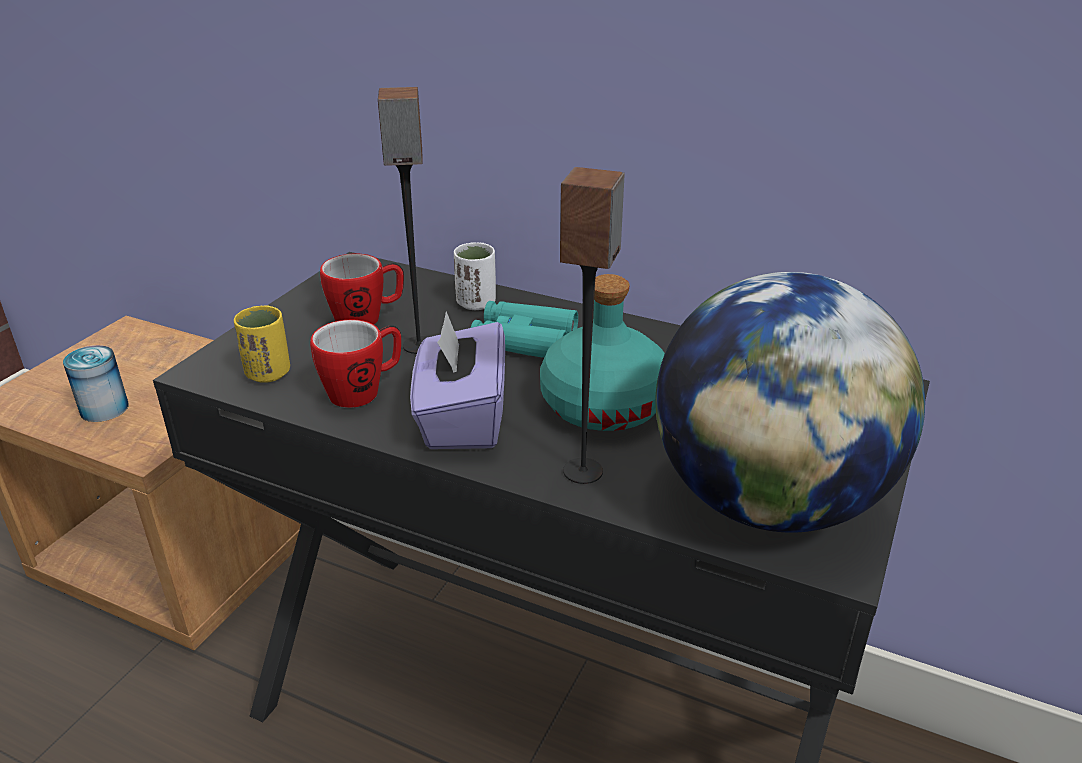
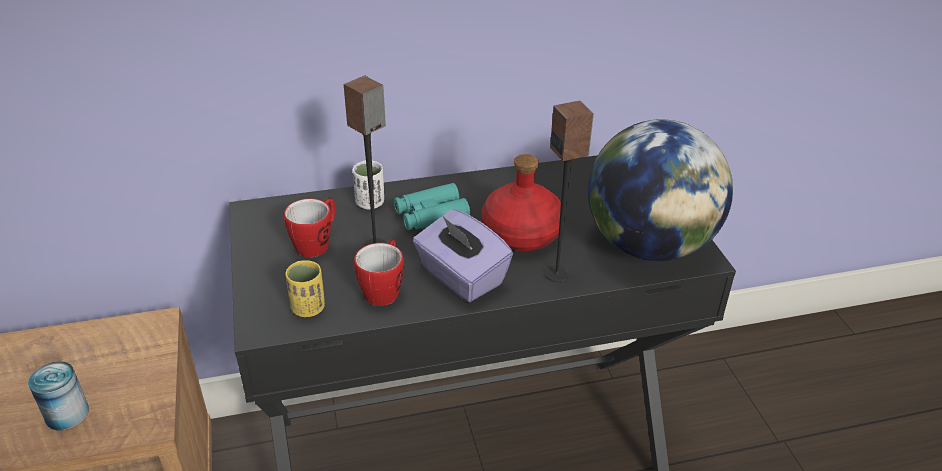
camera: 40 degrees left, 5 degrees up
(603, 405) = (521, 233): turquoise bottle -> red bottle

